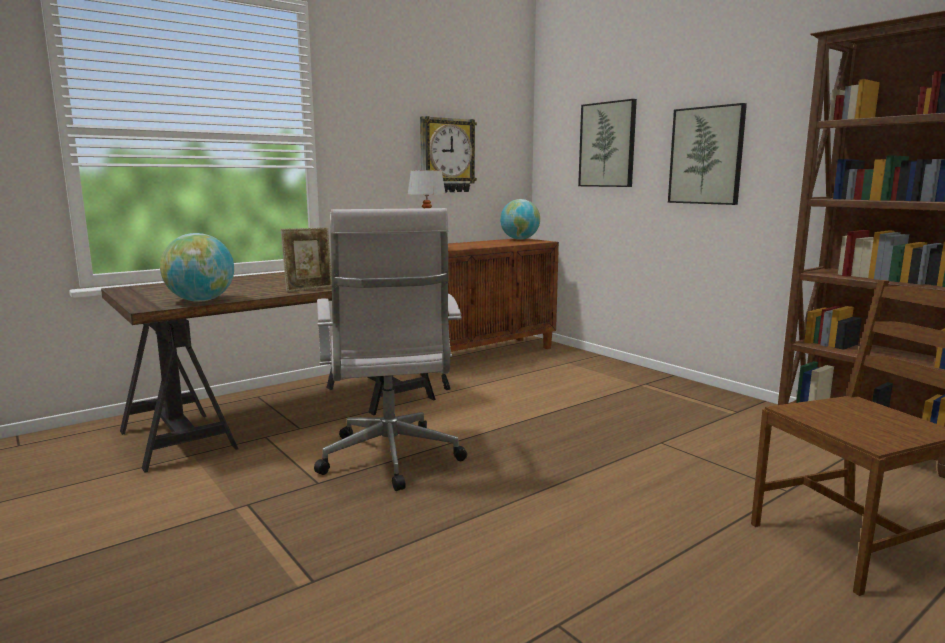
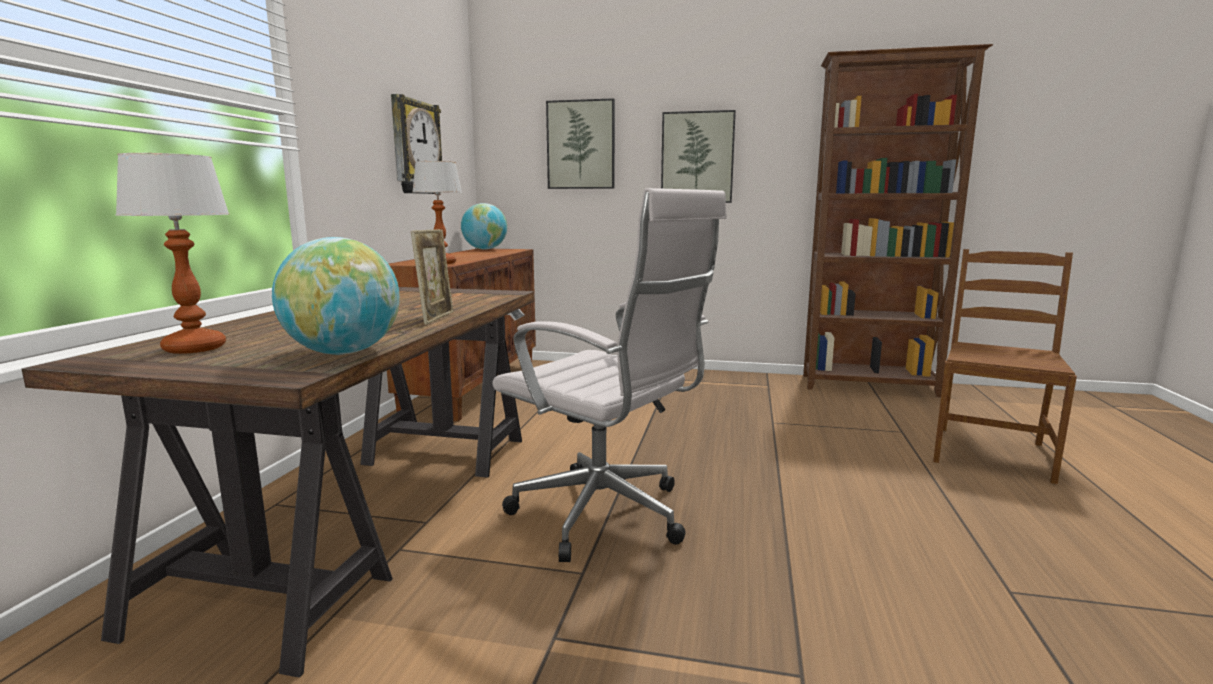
camera: 40 degrees left, 0 degrees up
(168, 289) = (196, 348): none -> table lamp

